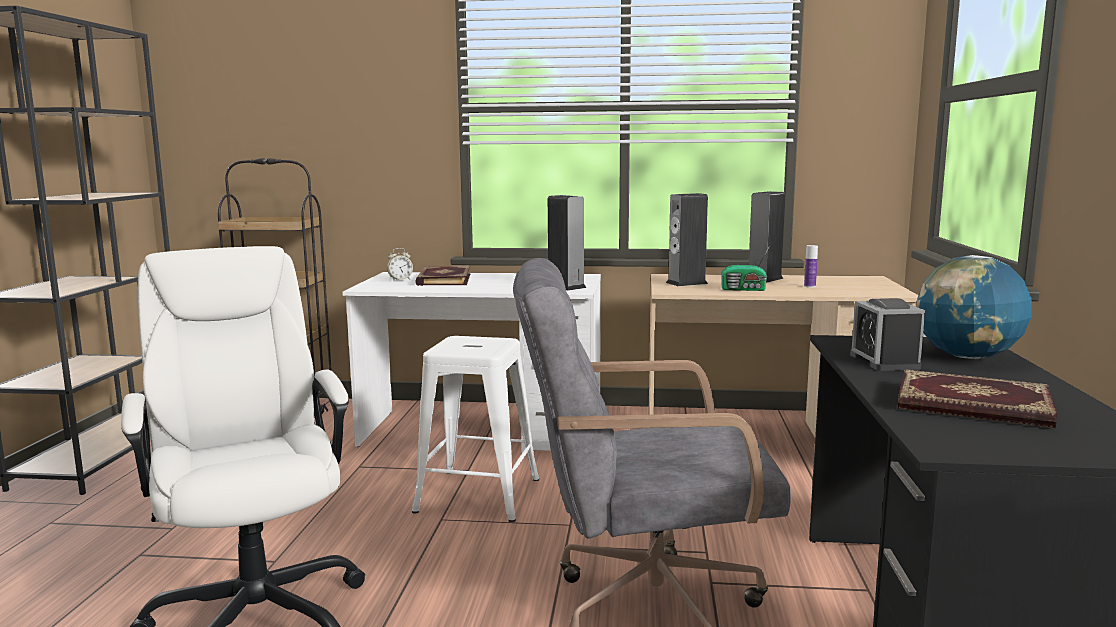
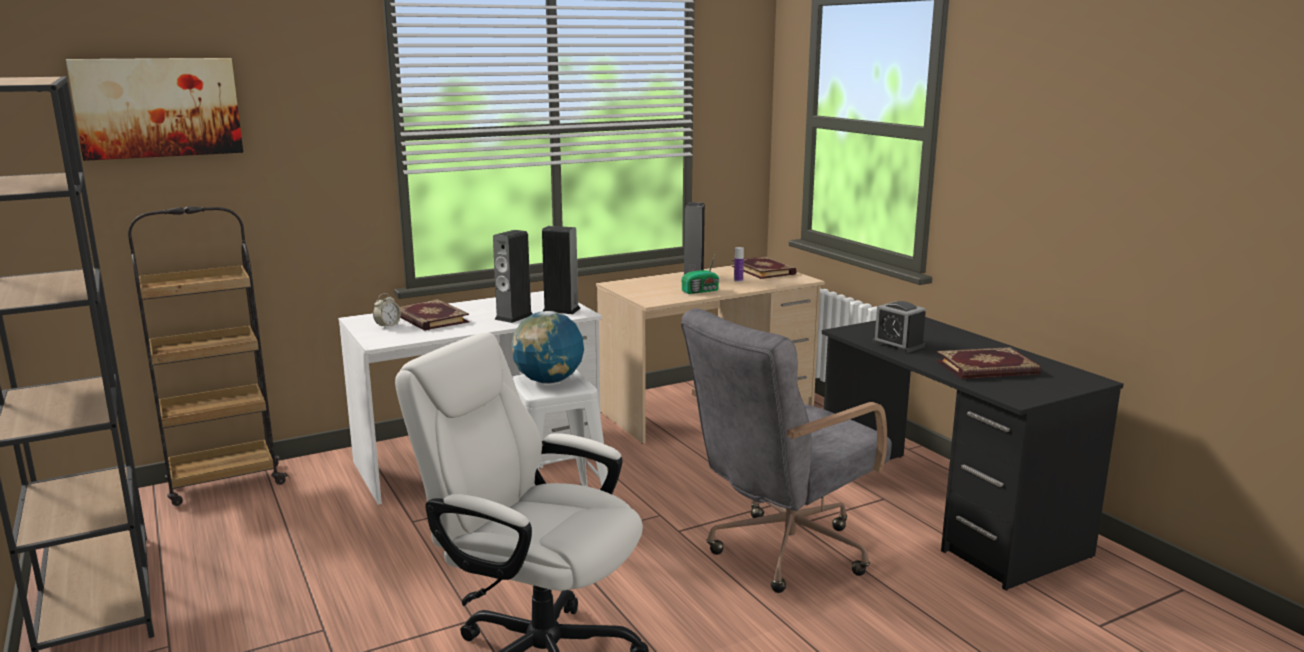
camera: 35 degrees left, 5 degrees up
(268, 77) = (158, 107): none -> picture
(686, 283) = (647, 290): speaker -> speaker (514, 317)
(863, 282) = (764, 270): none -> book
(967, 357) = (930, 332): globe -> globe (549, 381)

